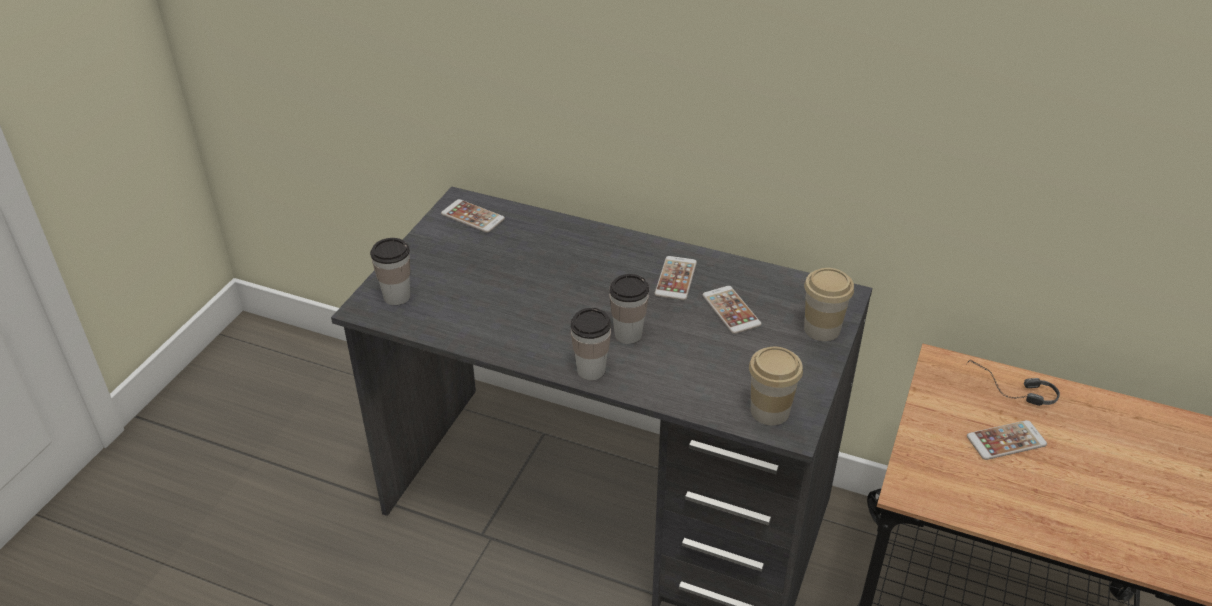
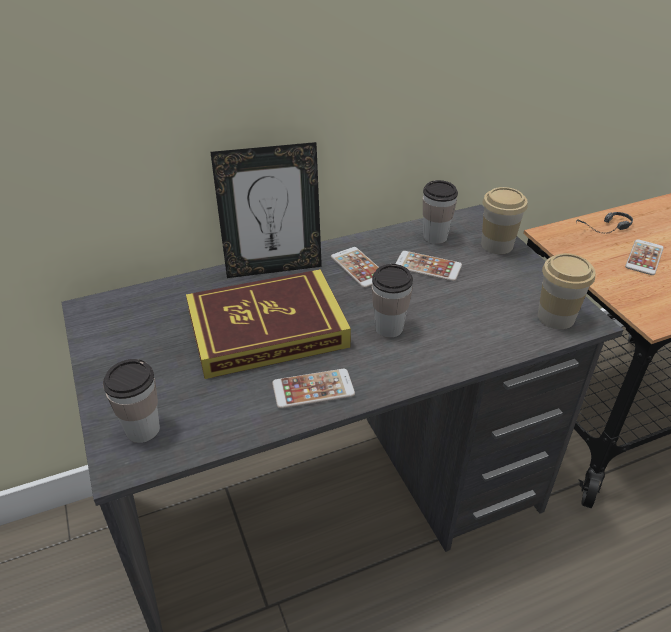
camera: 45 degrees left, 0 degrees up
(472, 216) = (121, 315): phone -> phone (313, 389)
(546, 283) = (267, 329): none -> book
(591, 370) = (405, 373): cup -> cup (435, 237)
(613, 241) = (273, 267): none -> picture frame

